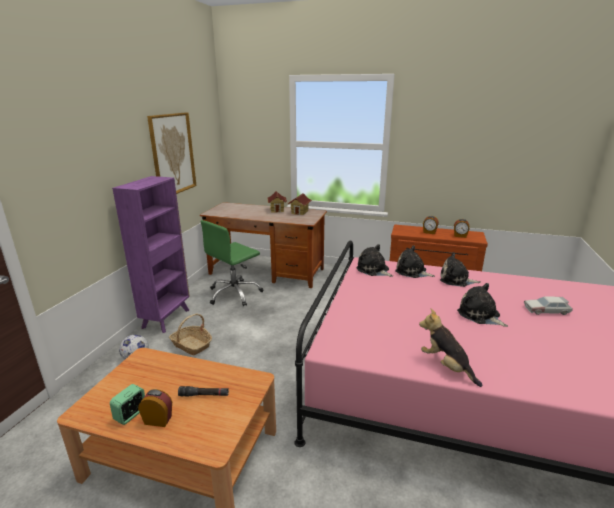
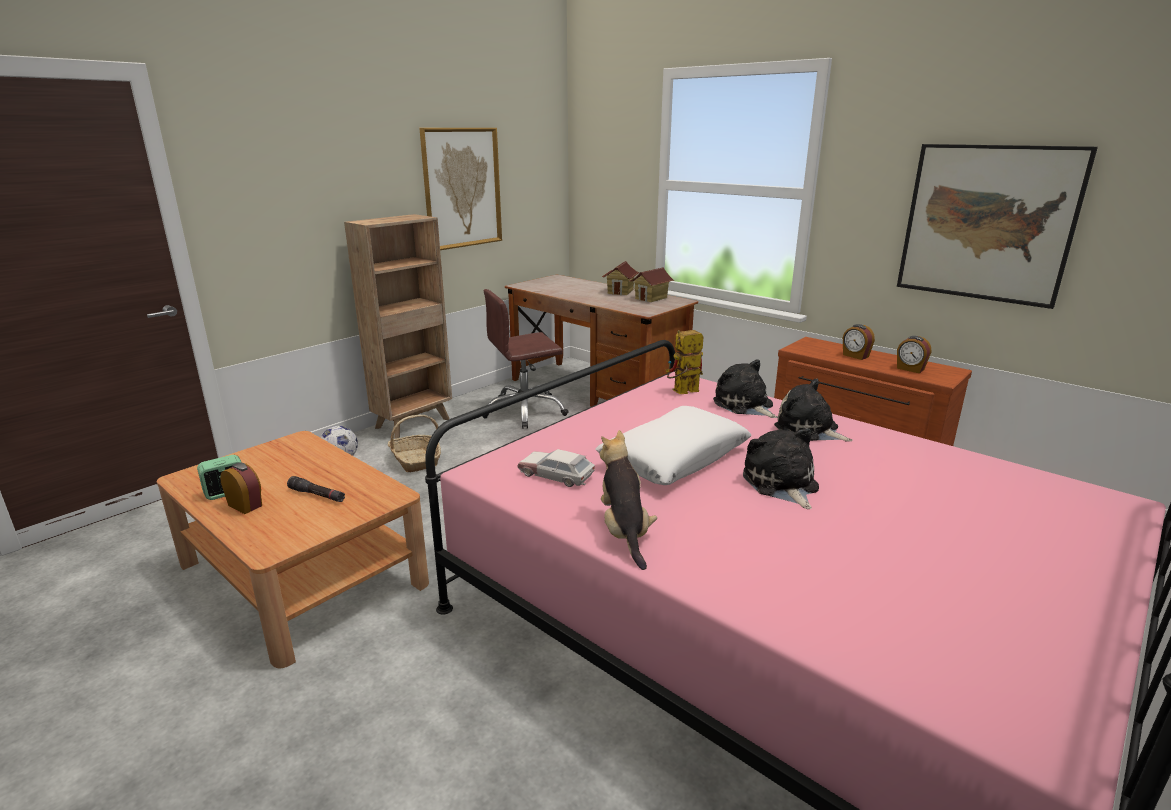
camera: 25 degrees right, 0 degrees up
(167, 318) = (414, 423): purple bookcase -> brown bookcase
(234, 294) = (525, 411): green office chair -> brown office chair
(374, 270) = (682, 392): plush toy -> toy robot
(417, 313) = (674, 458): none -> white pillow
(481, 159) = (987, 223): none -> picture
(546, 310) = (928, 505): toy car -> toy car (557, 475)

